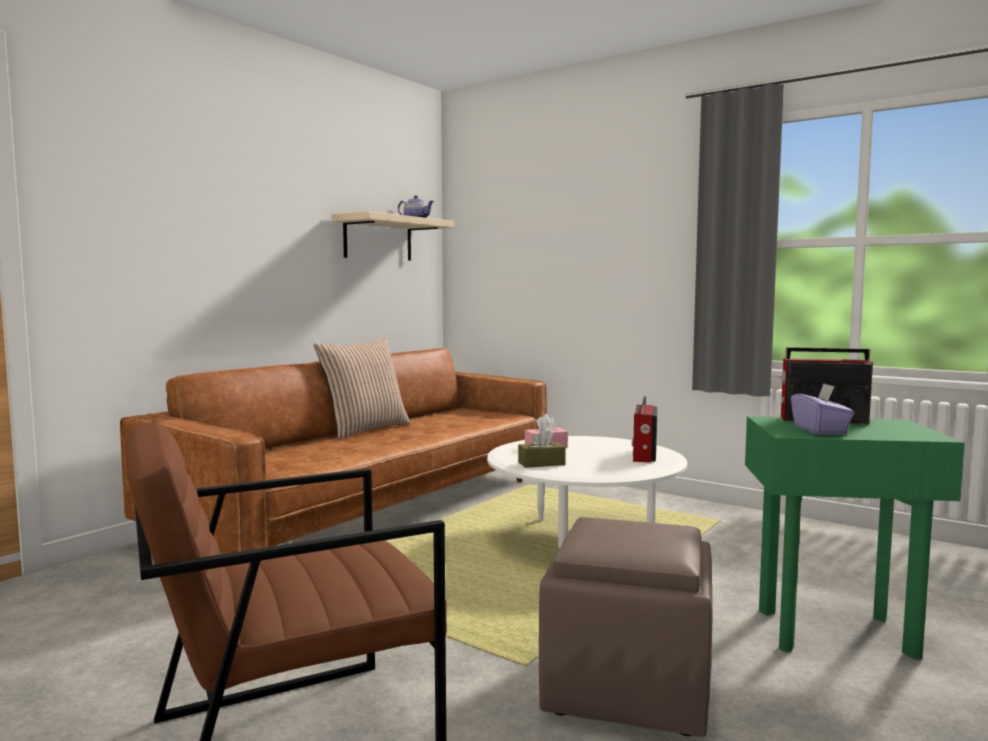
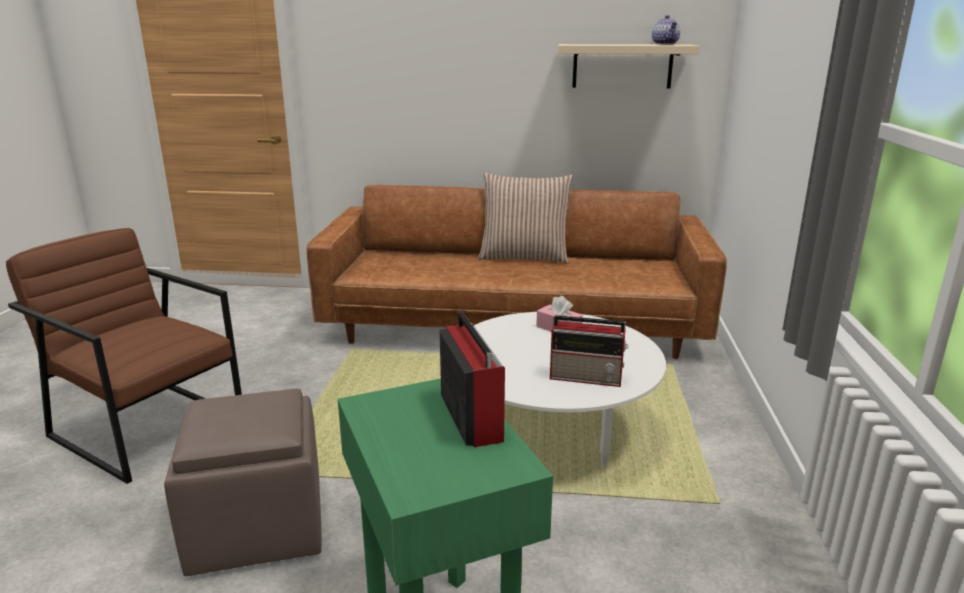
camera: 60 degrees right, 15 degrees up
(541, 463) = (490, 341): brown tissue box -> none
(644, 455) = (587, 378): radio -> radio turned 150 degrees counterclockwise
(820, 430) = (398, 419): purple tissue box -> none

